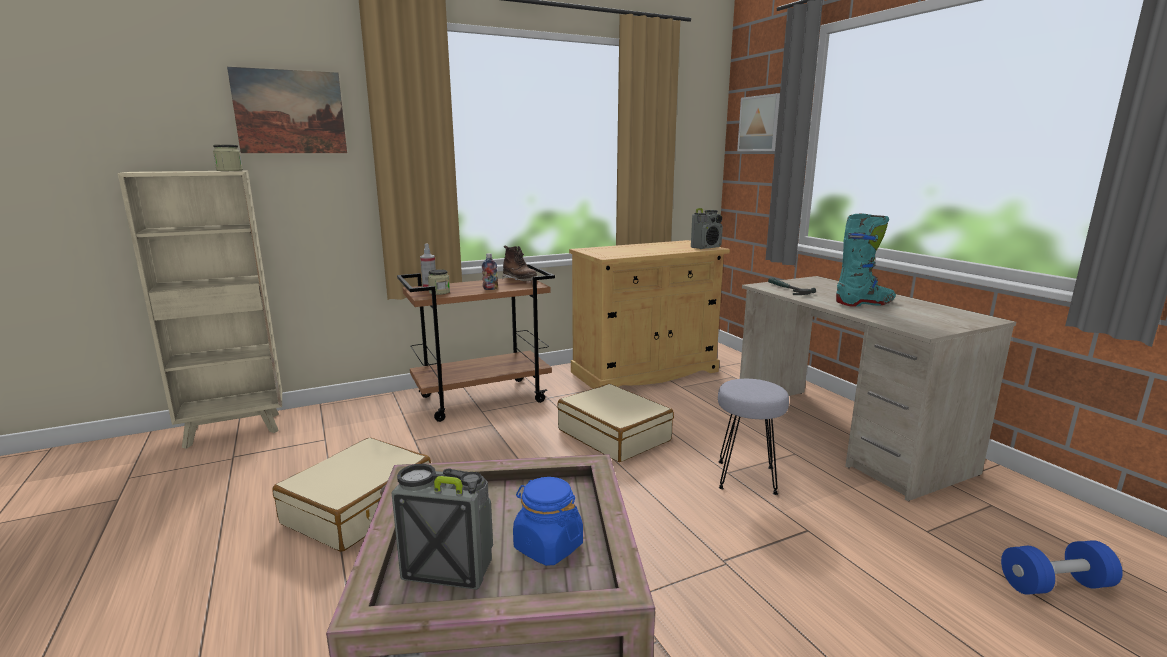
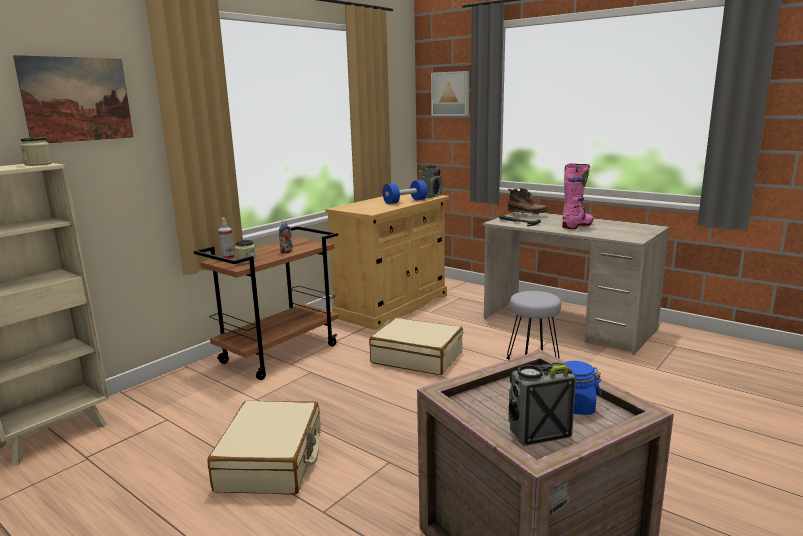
camera: 25 degrees left, 0 degrees up
(519, 281) = (299, 242): brown boot -> brown boot (527, 216)
(864, 303) = (577, 226): turquoise boot -> pink boot
(1055, 585) = (733, 380): blue dumbbell -> blue dumbbell (405, 201)

